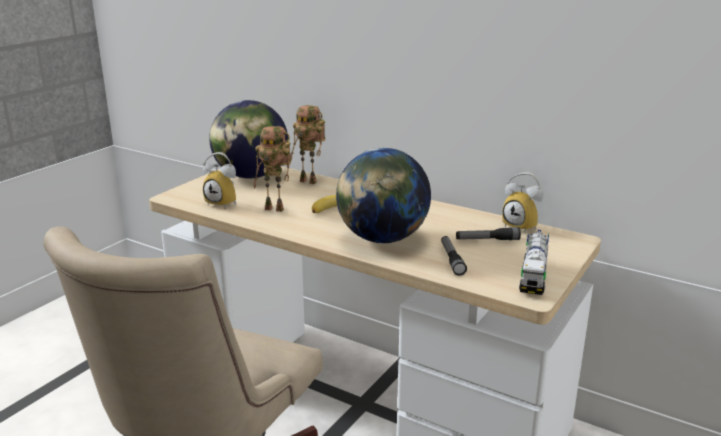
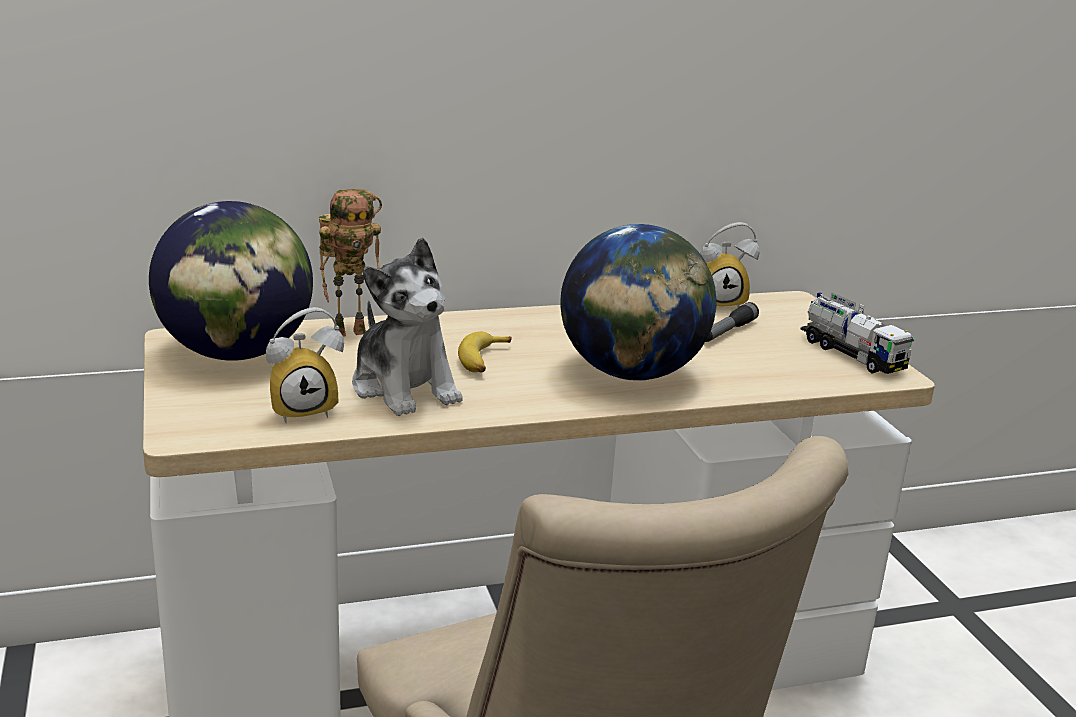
camera: 50 degrees left, 0 degrees up
(276, 208) = (405, 388): toy robot -> plush toy
(451, 260) = (750, 368): flashlight -> none

